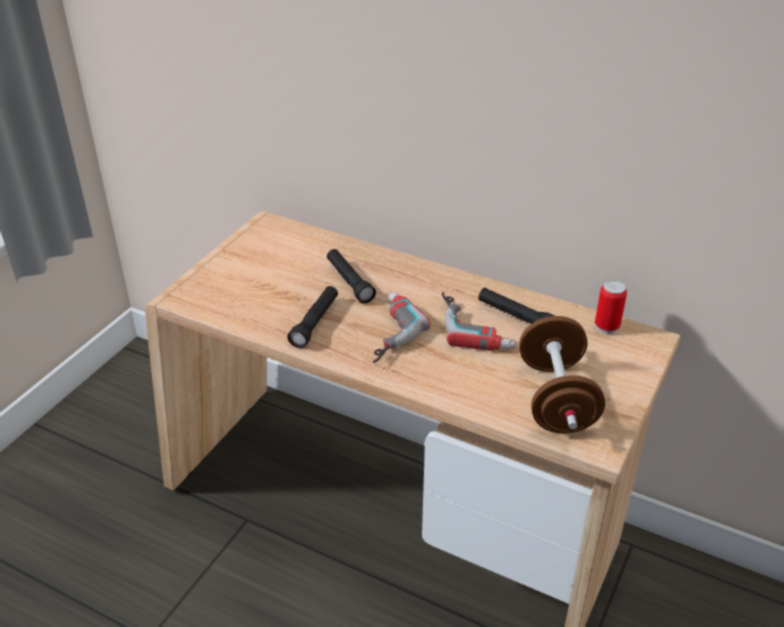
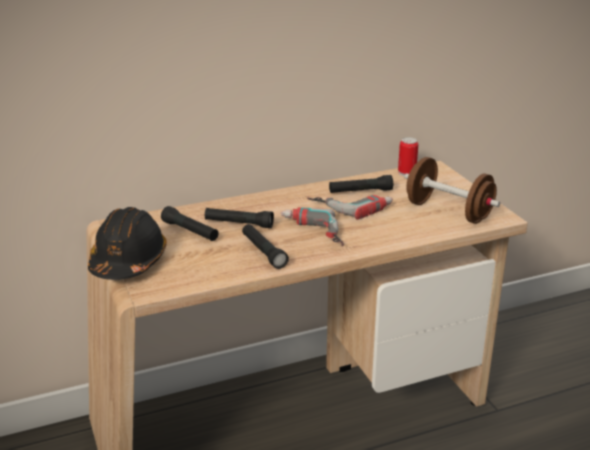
camera: 50 degrees left, 10 degrees down
(217, 264) = (128, 261): none -> black hard hat
(303, 265) = (190, 231): none -> black flashlight

